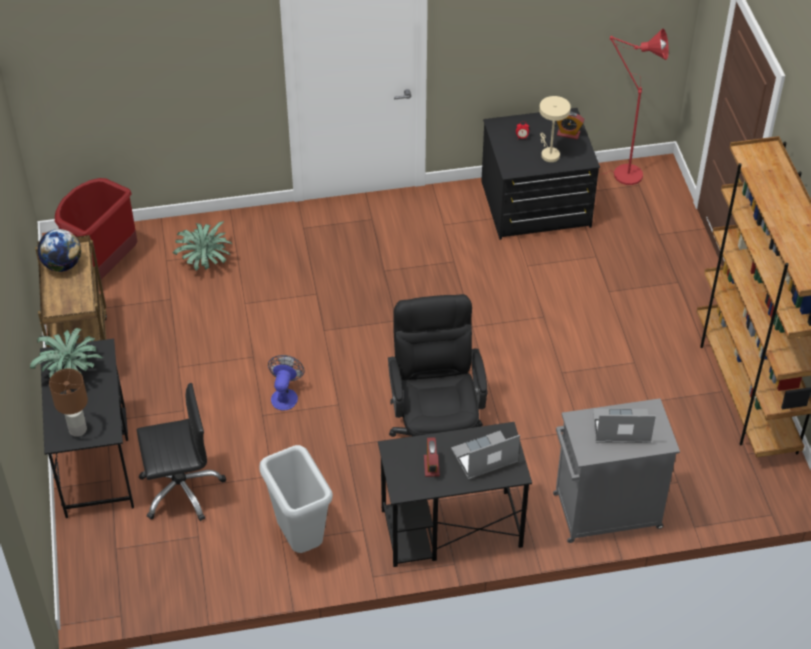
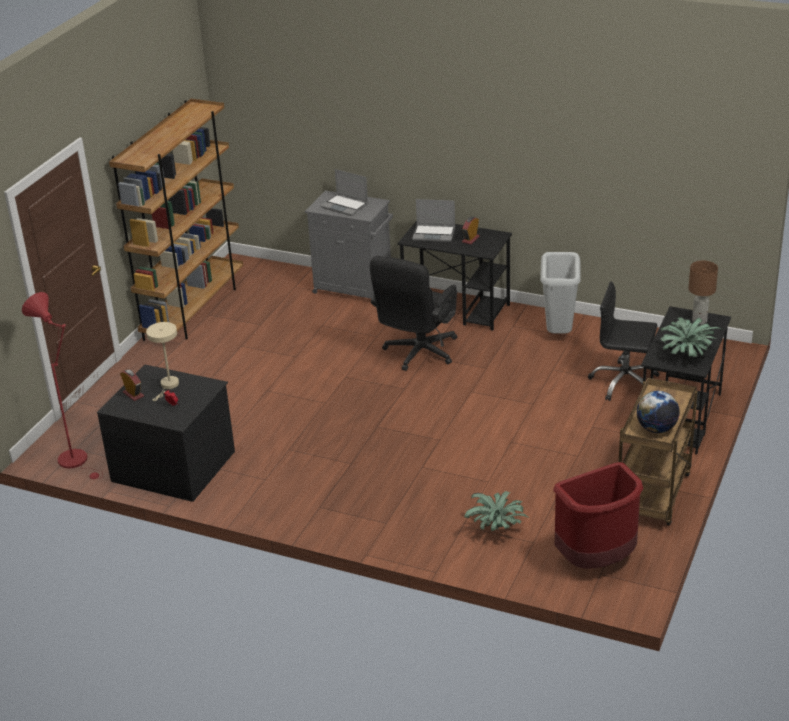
camera: 145 degrees left, 15 degrees down
(285, 395) = (506, 409): fan -> none

